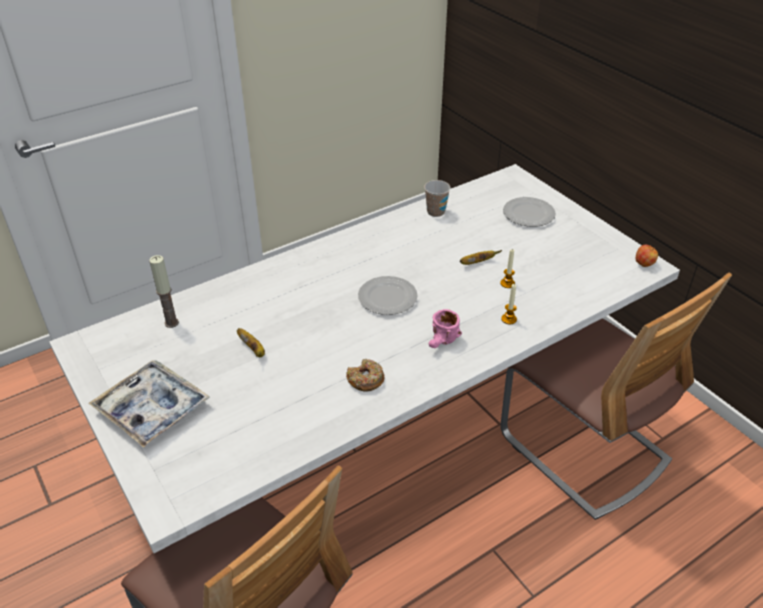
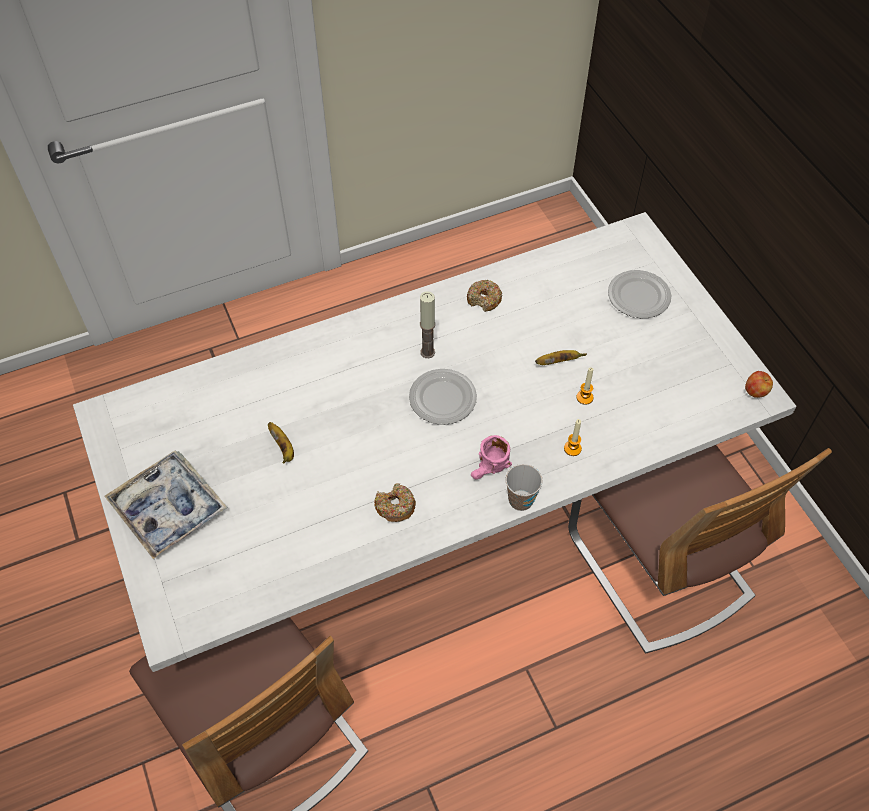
camera: 10 degrees right, 15 degrees up
(171, 323) = (202, 399): candle -> candle (427, 352)
(404, 229) = (484, 299): none -> donut
(436, 212) = (527, 278): cup -> cup (520, 500)

